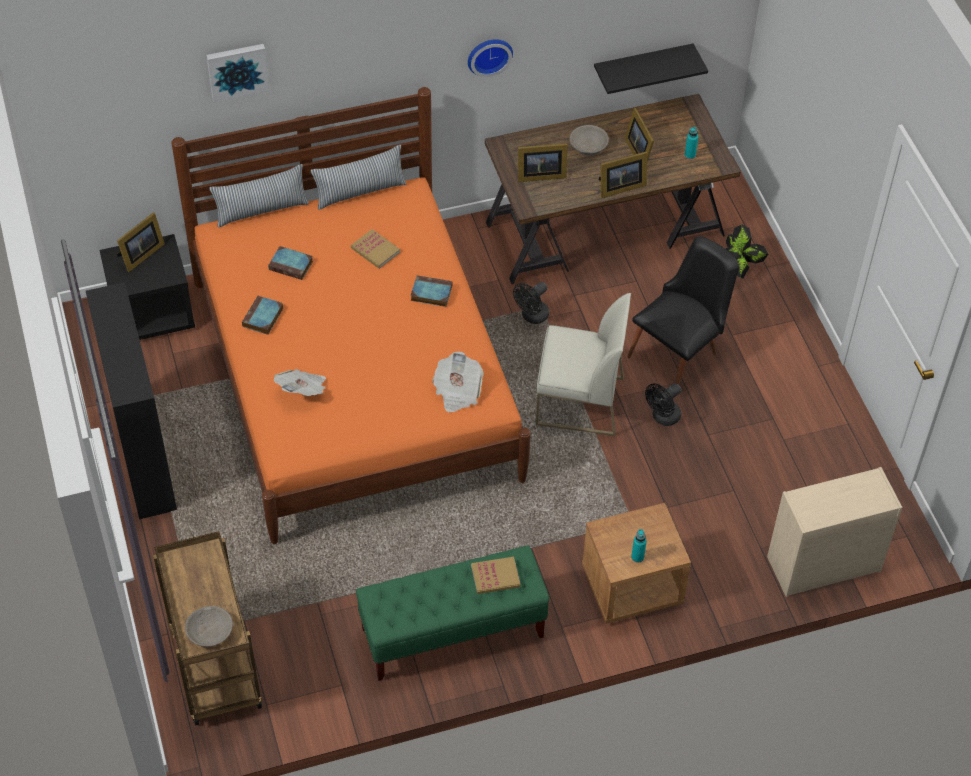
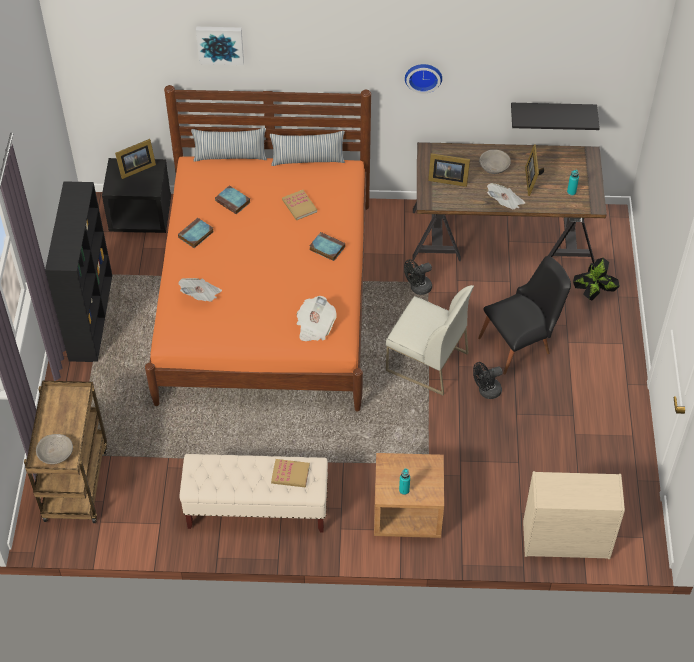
camera: 20 degrees right, 0 degrees up
(452, 633) = (256, 509): green bench -> beige bench
(619, 187) = (505, 203): picture frame -> newspaper

